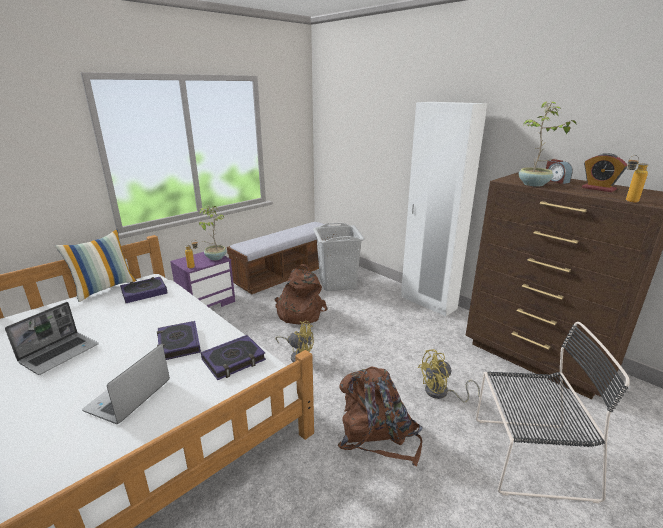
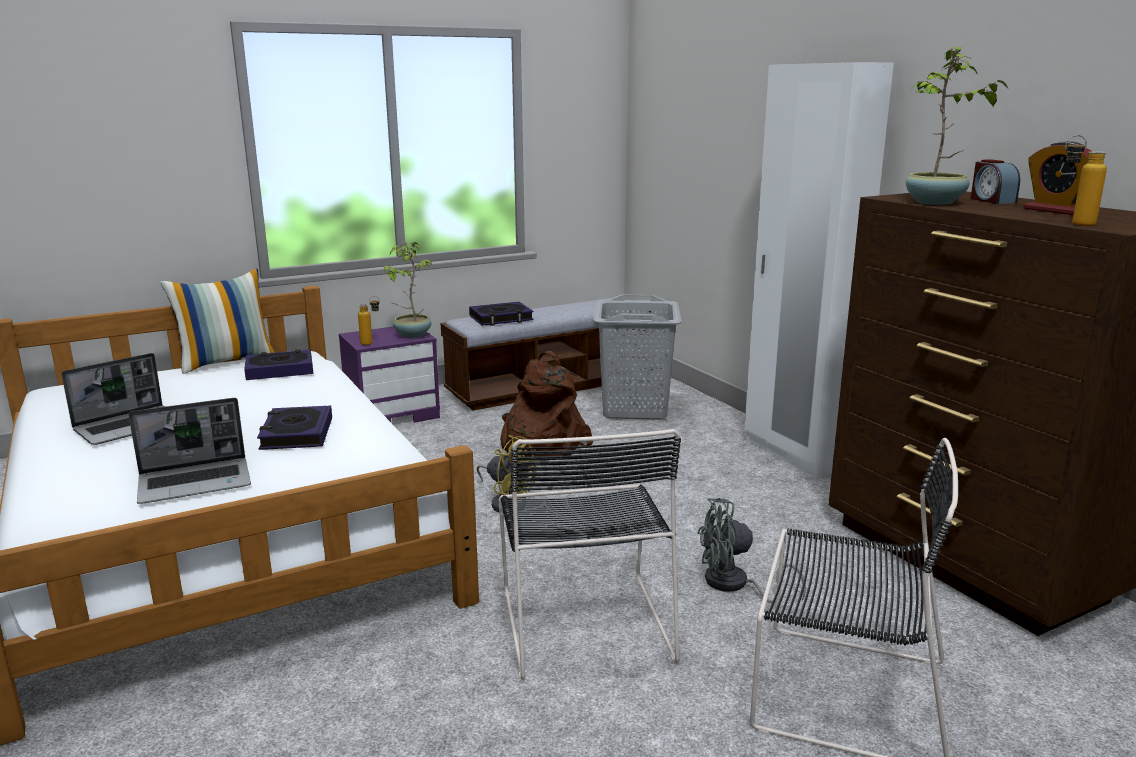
camera: 15 degrees right, 5 degrees down
(128, 397) = (196, 482): laptop -> laptop turned 150 degrees counterclockwise
(234, 360) = (366, 461): book -> book (501, 318)
(377, 434) = (584, 620): brown backpack -> black chair
(441, 393) = (734, 585): yellow fan -> grey fan

